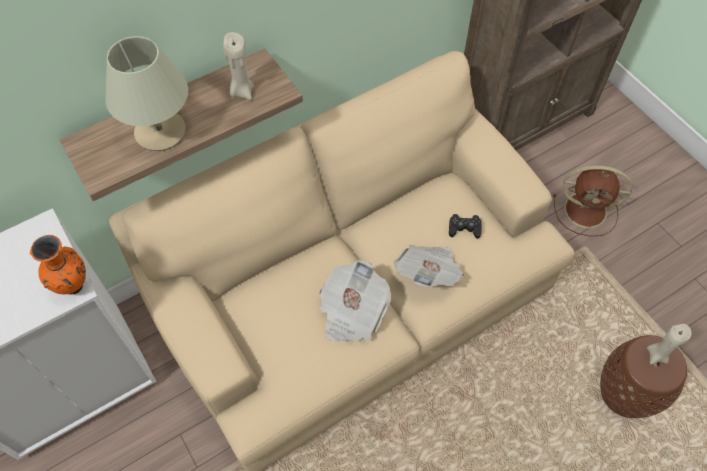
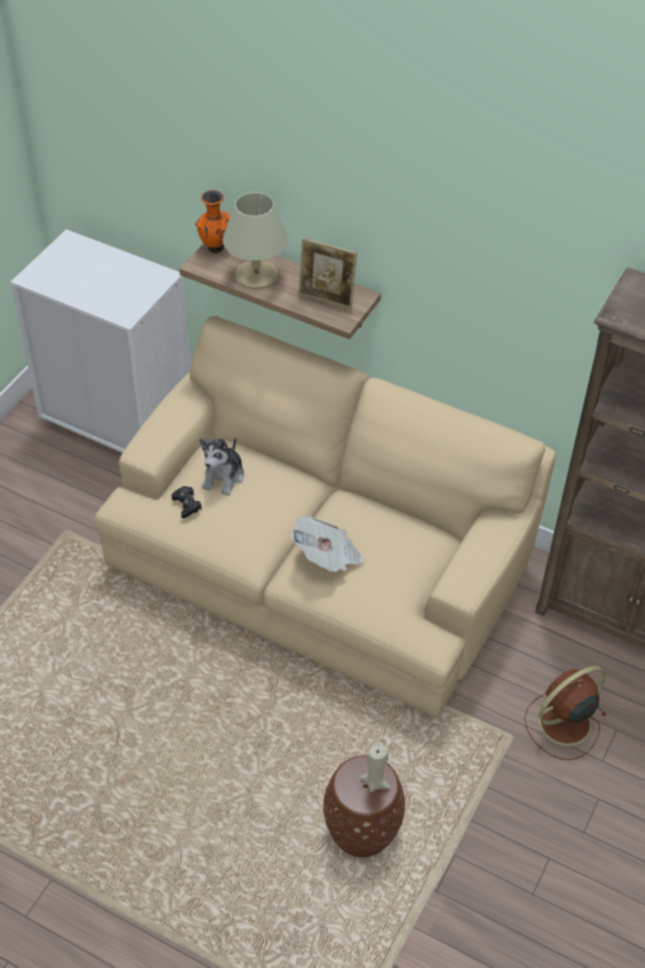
camera: 60 degrees right, 10 degrees down
(74, 287) = (129, 315): orange vase -> orange vase (215, 249)
(241, 91) = (326, 299): beige candle -> picture frame
(283, 313) = (224, 476): none -> plush toy
(352, 312) = (253, 520): newspaper -> none
(464, 228) = (393, 564): black game controller -> black game controller (186, 505)
(587, 210) = (562, 724): brown fan -> brown fan turned 75 degrees clockwise

